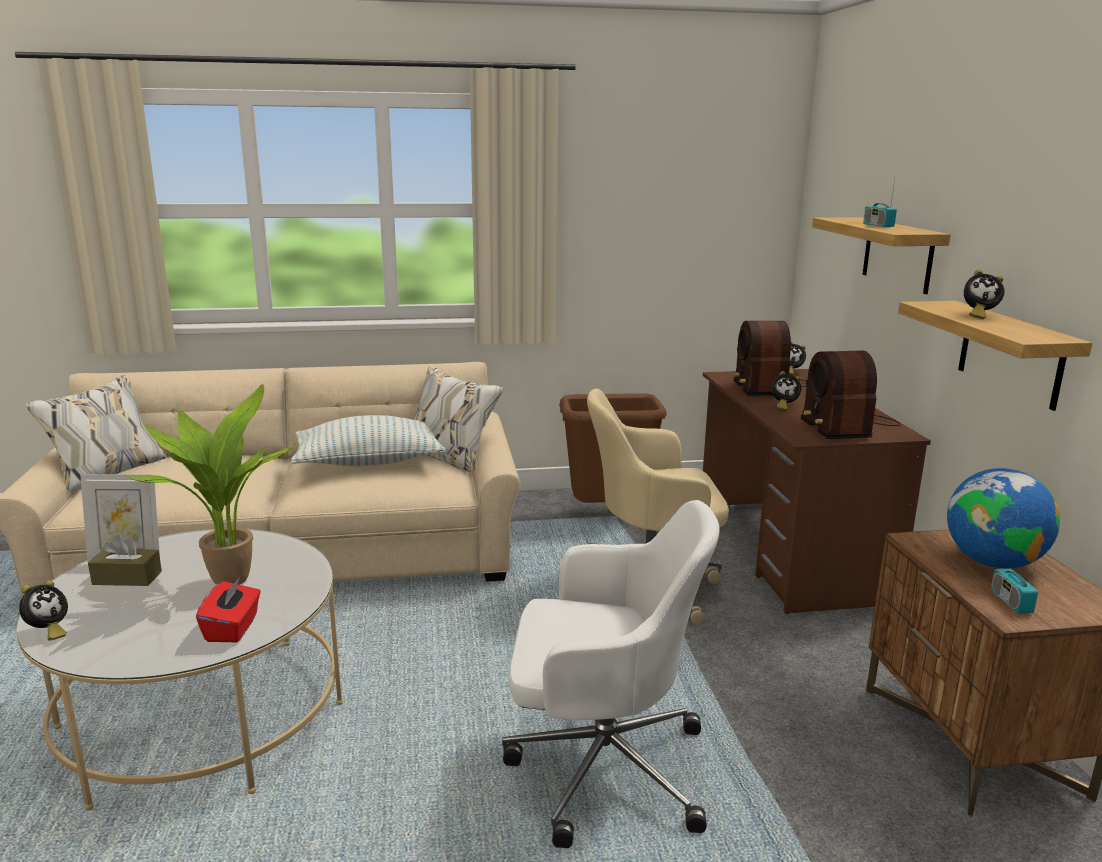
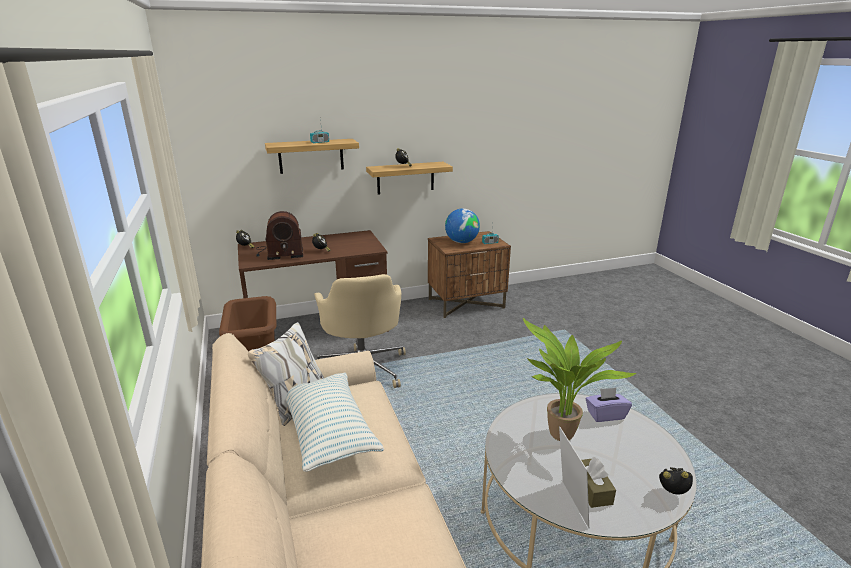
camera: 100 degrees left, 5 degrees up
(233, 628) = (605, 415): red tissue box -> purple tissue box
(601, 766) = (524, 374): white office chair -> none
(845, 425) = (352, 241): radio -> none

